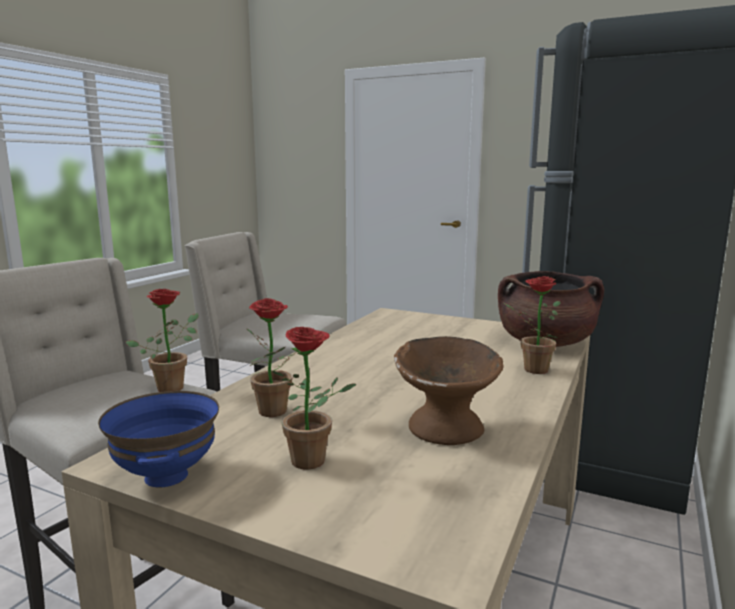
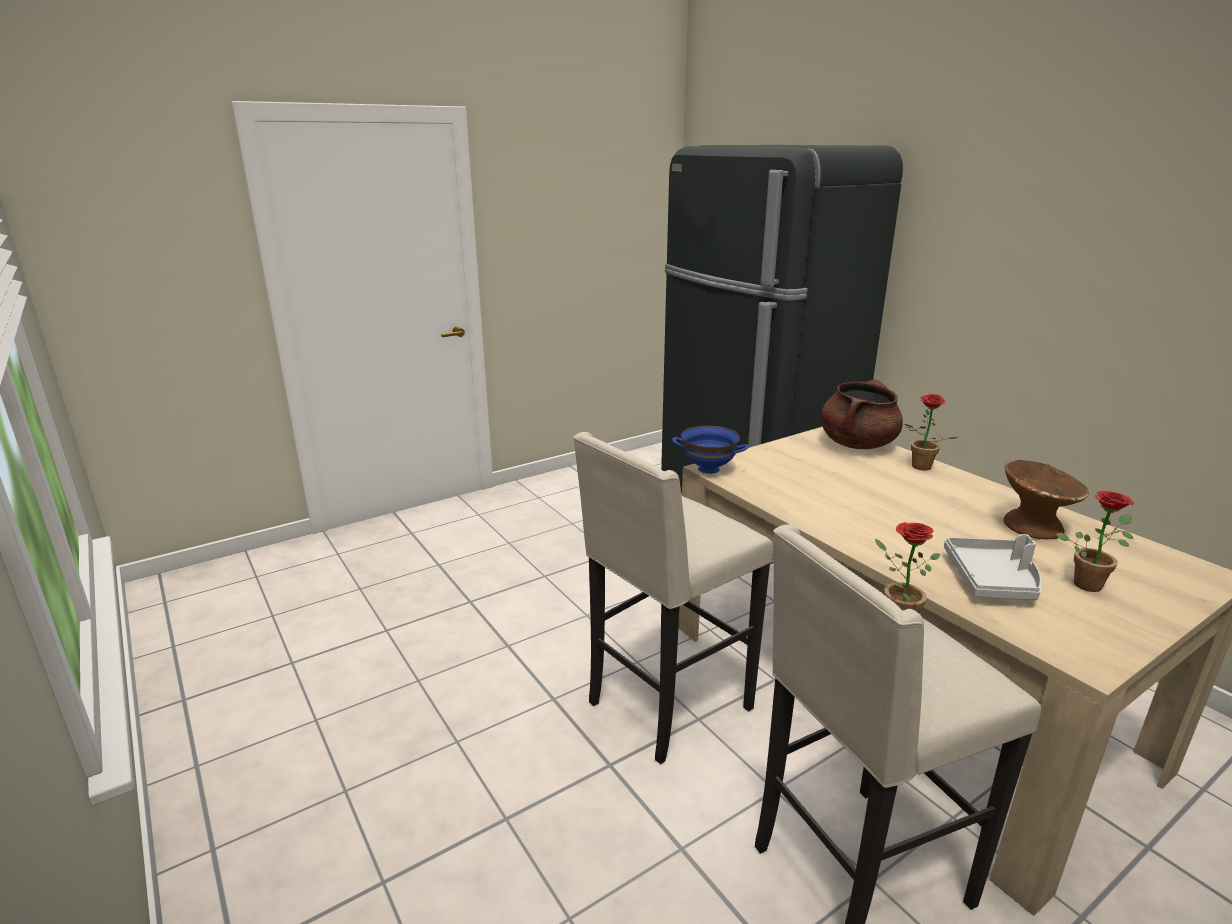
camera: 60 degrees left, 10 degrees up
(167, 476) = (1116, 644): blue bowl -> blue bowl (709, 469)
(275, 413) = (992, 580): potted plant -> grey tray

